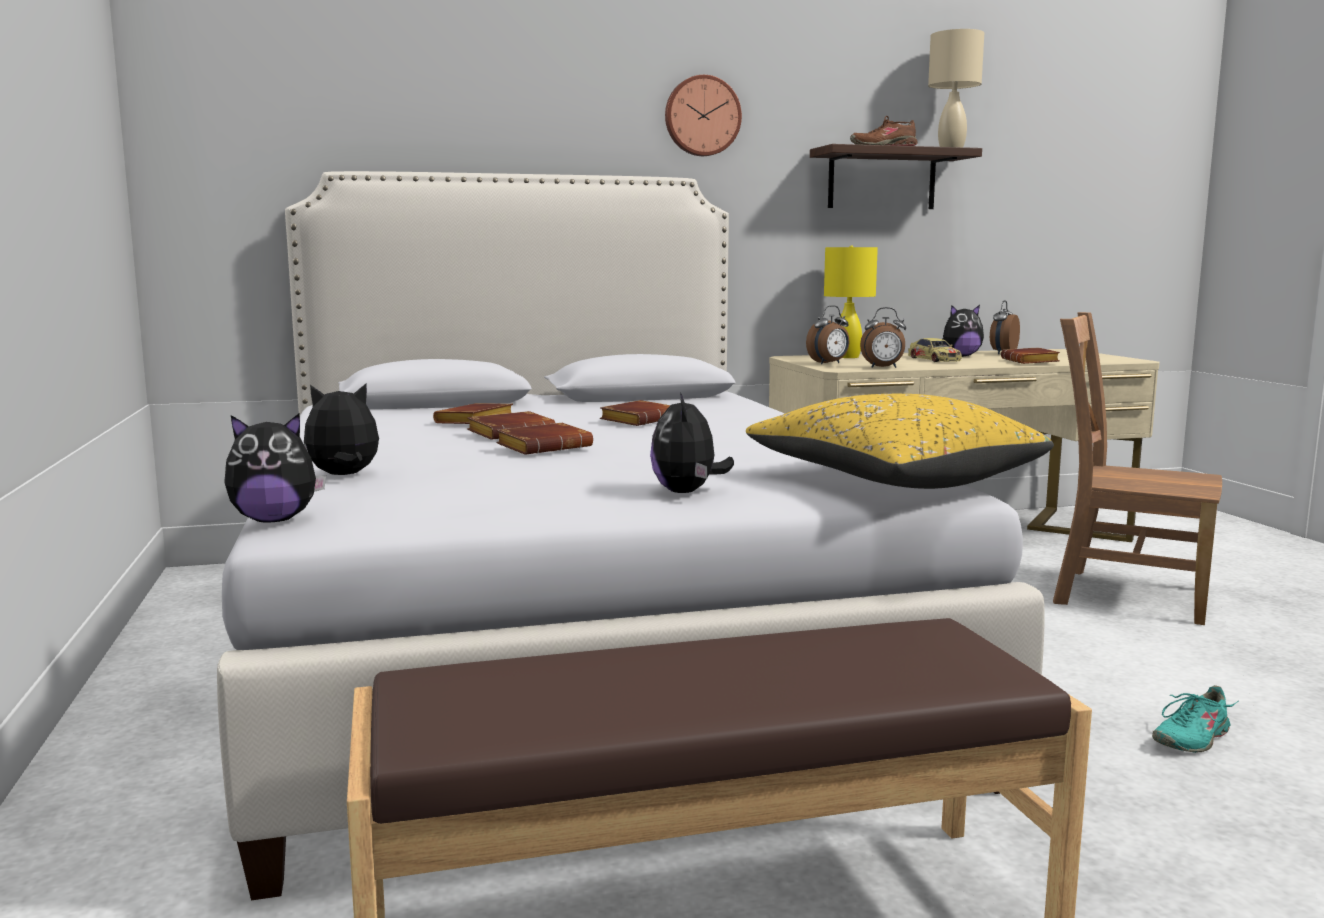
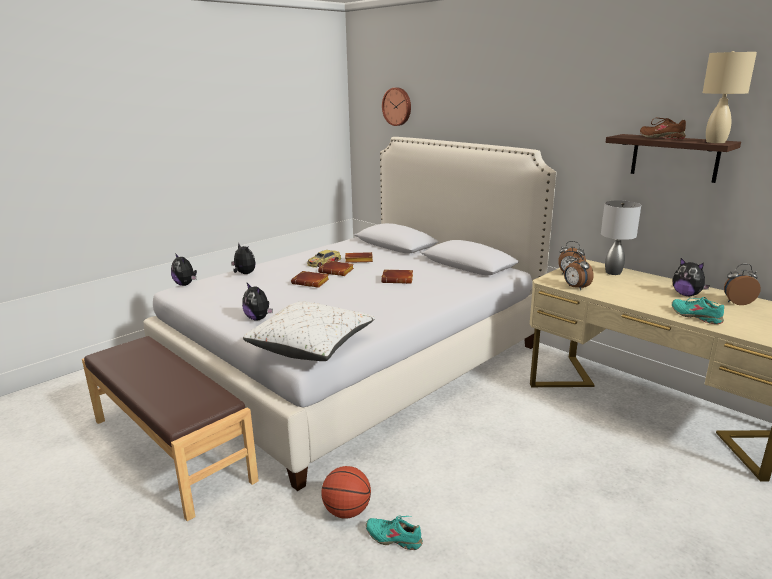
camera: 60 degrees right, 10 degrees up
(687, 492) = (258, 318): plush toy -> plush toy turned 105 degrees counterclockwise
(702, 116) = (556, 111): wall clock -> wall clock (397, 106)
(847, 357) = (613, 272): yellow table lamp -> grey table lamp
(893, 481) = (312, 345): yellow pillow -> white pillow
(934, 359) = (648, 291): toy car -> toy car (324, 262)
(1031, 362) = (696, 316): brown book -> turquoise shoe
(1102, 759) = (347, 511): none -> basketball
(1123, 594) = (617, 491): brown chair -> none

